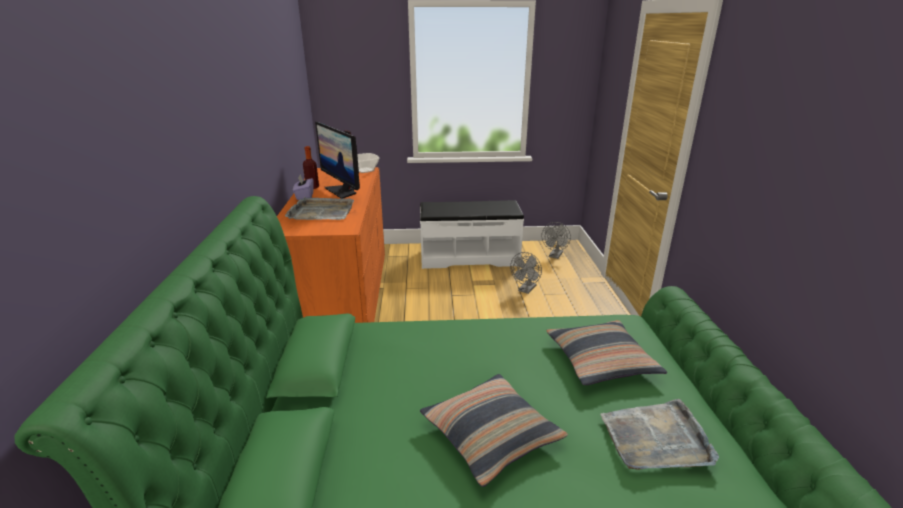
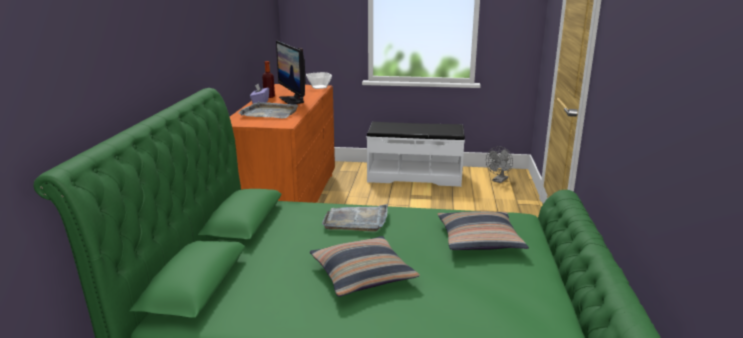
camera: 10 degrees right, 5 degrees down
(526, 290) = (459, 205): grey fan -> none
(656, 439) = (496, 289): grey tray -> grey tray (356, 220)

